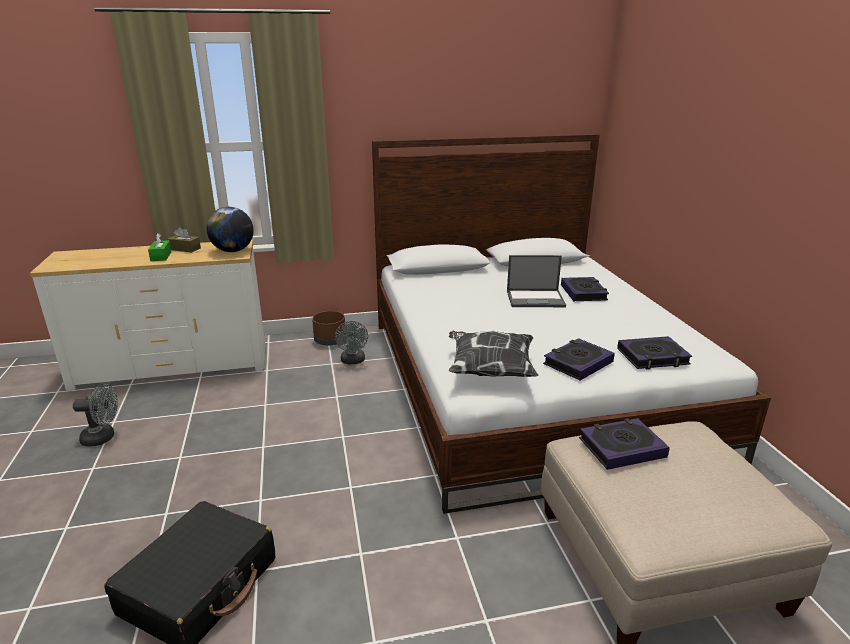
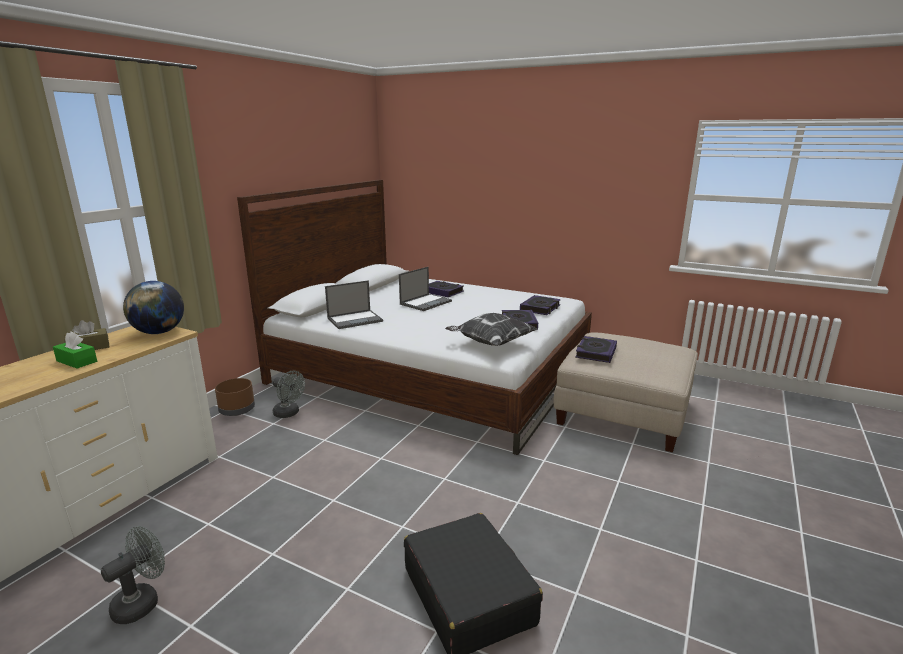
camera: 50 degrees left, 5 degrees down
(437, 292) = (355, 319): none -> laptop

